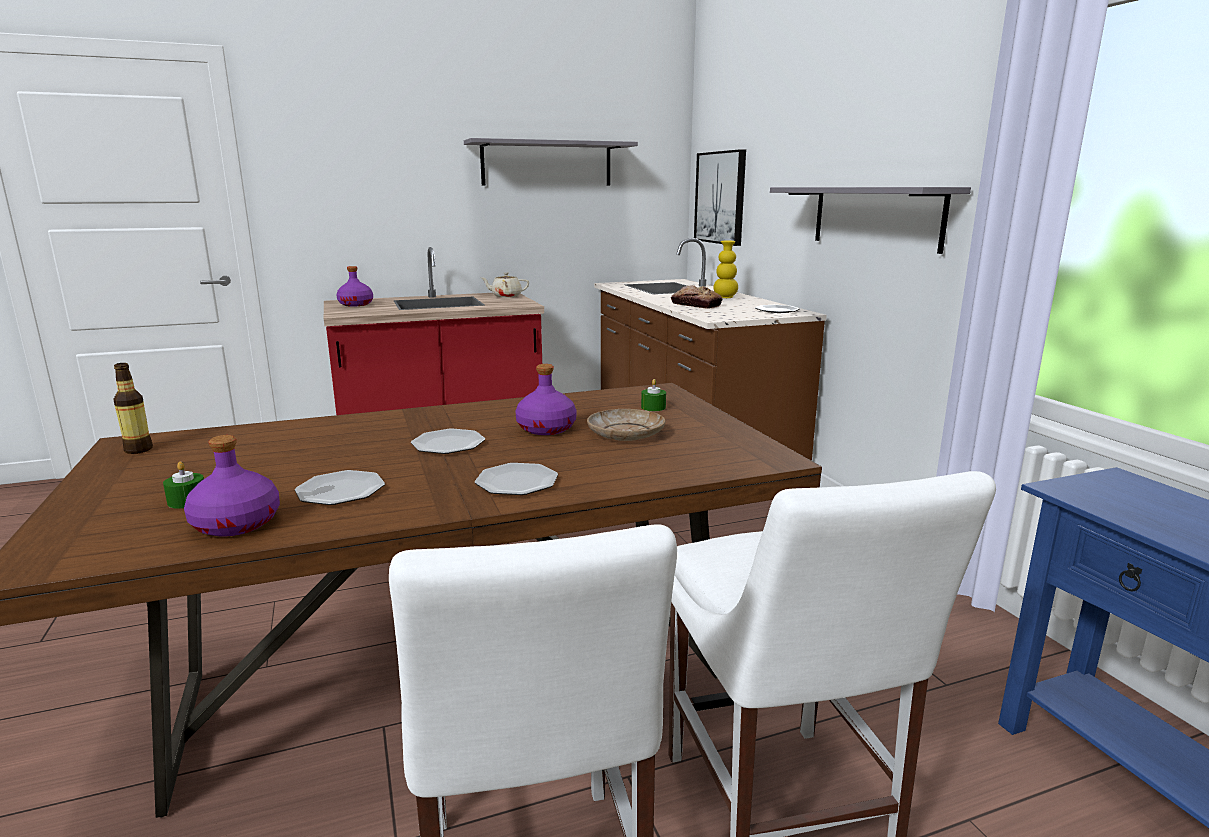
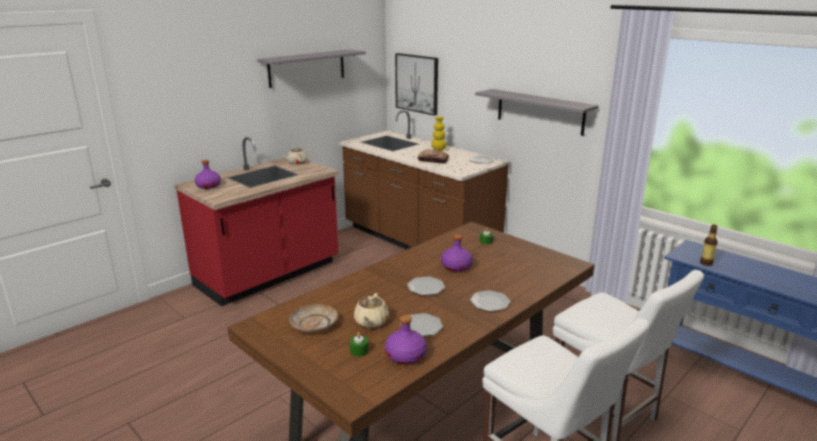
camera: 25 degrees left, 5 degrees up
(138, 450) = (269, 329): bottle -> bottle (706, 263)
(281, 469) = (371, 322): none -> beige teapot
(625, 434) = (496, 262): beige plate -> beige plate (314, 324)

